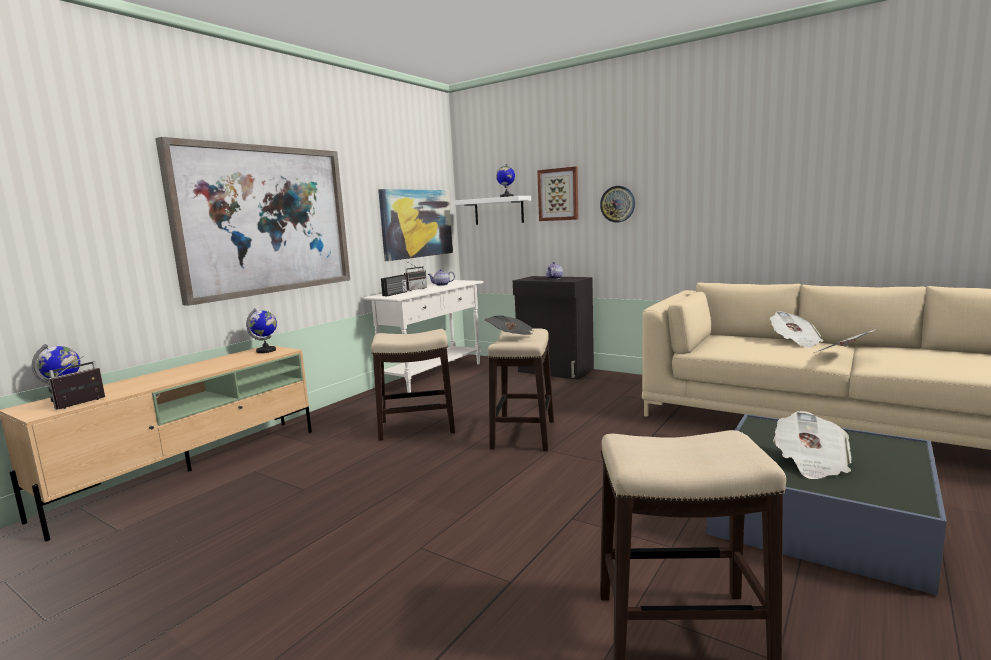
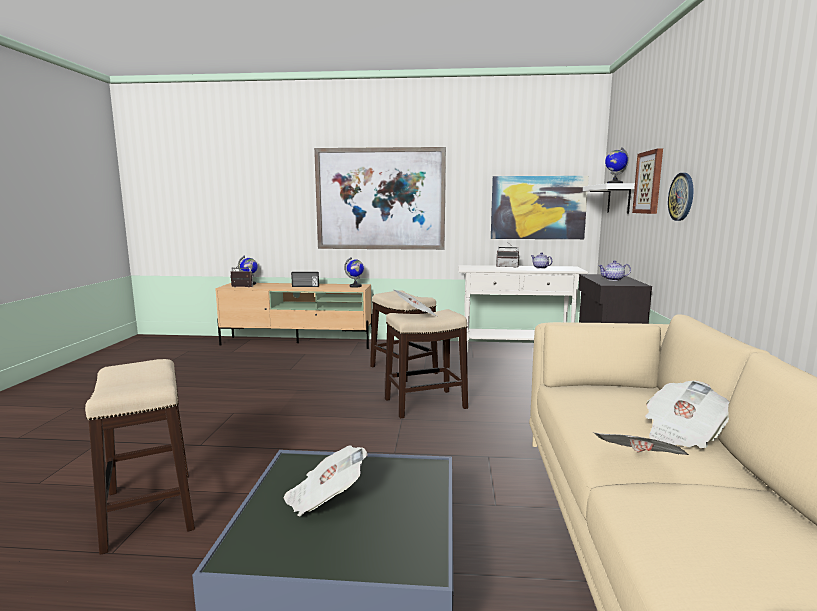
camera: 60 degrees right, 0 degrees up
(395, 294) = (479, 267): radio -> radio (305, 286)

